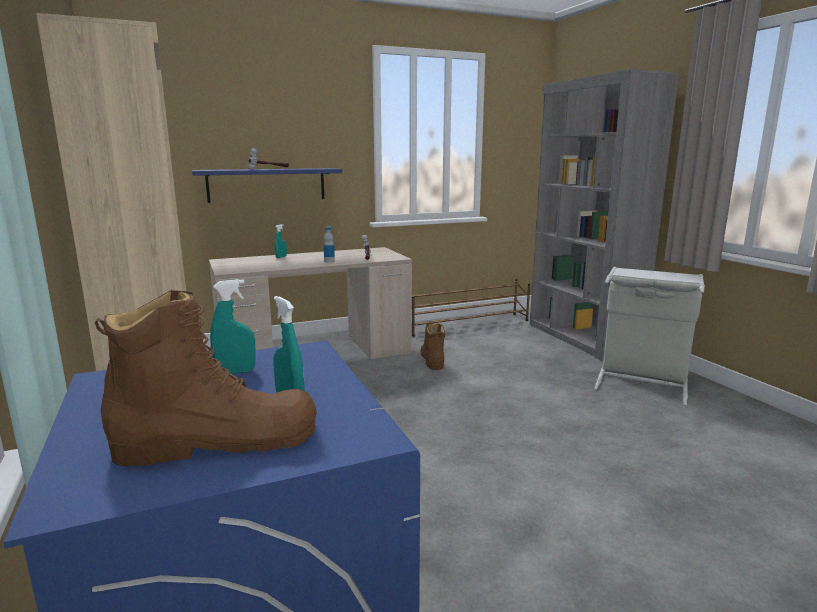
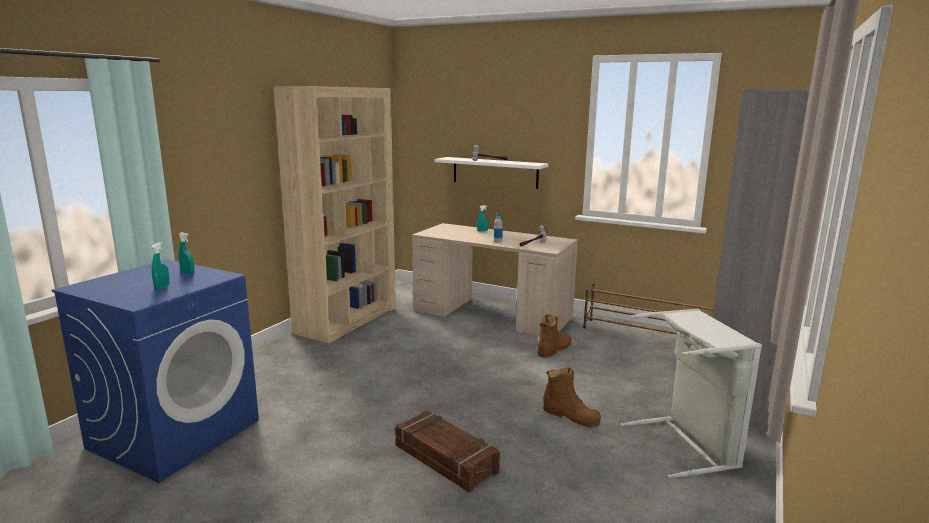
camera: 50 degrees right, 0 degrees up
(218, 442) = (121, 289): brown boot -> brown boot (571, 416)
(267, 185) = (495, 172): blue shelf -> white shelf
(579, 486) = (445, 459): none -> crate

